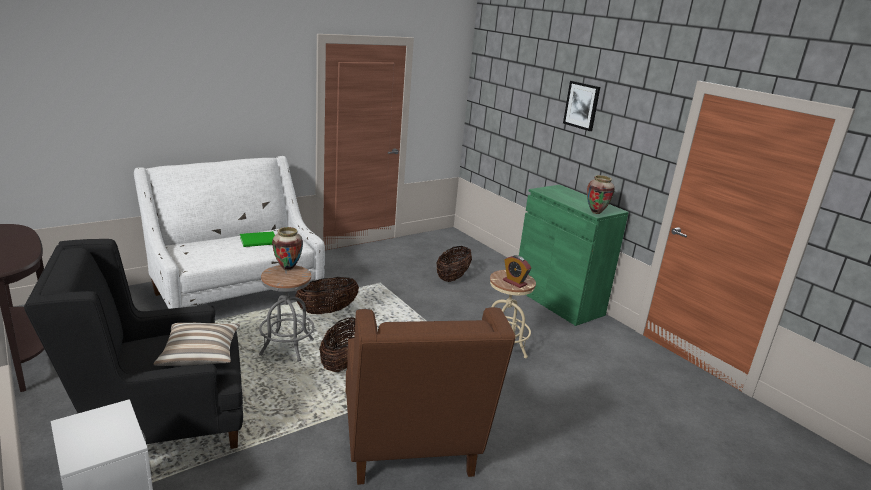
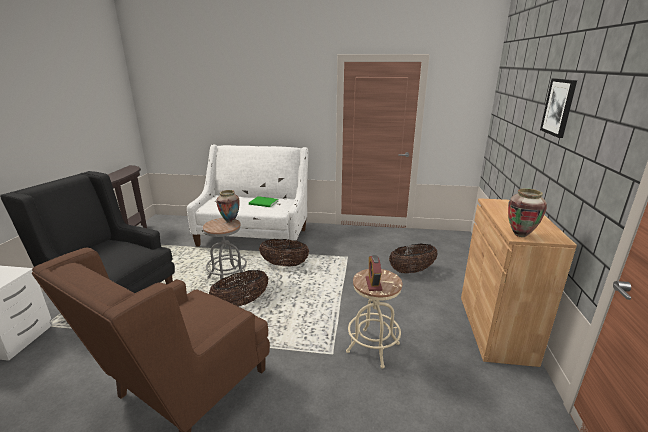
camera: 45 degrees right, 0 degrees up
(200, 355) = (113, 259): pillow -> none
(558, 301) = (495, 328): green cabinet -> brown cabinet

